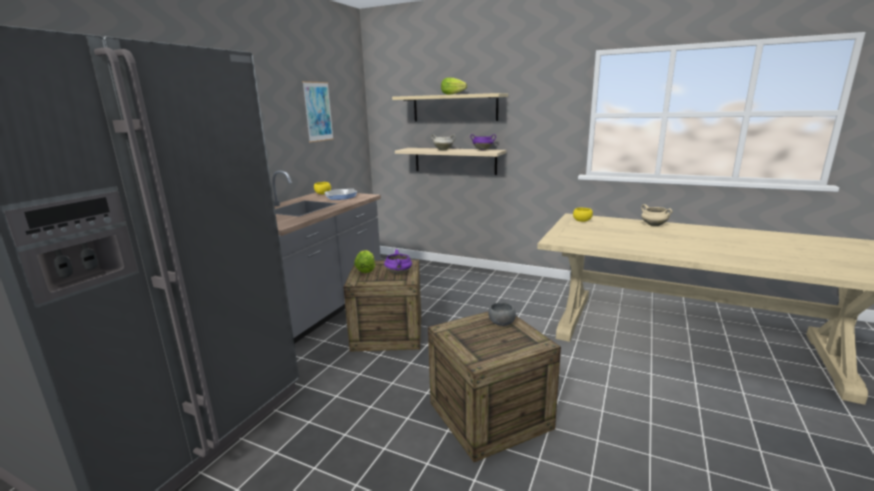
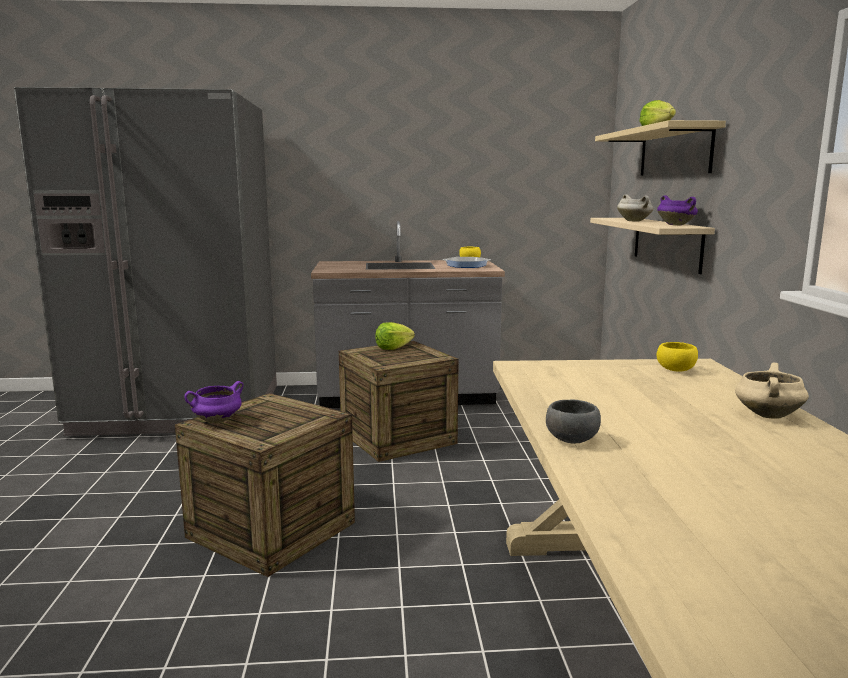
camera: 60 degrees right, 5 degrees down
(318, 111) = (500, 158): picture -> none
(399, 273) = (400, 359): purple cooking pot -> purple cooking pot (216, 421)
(501, 323) = (302, 418): grey bowl -> grey bowl (571, 439)

